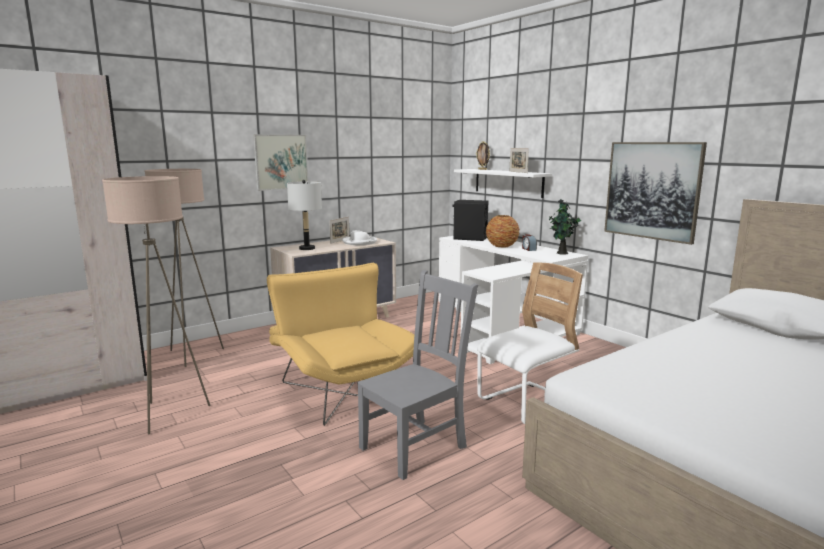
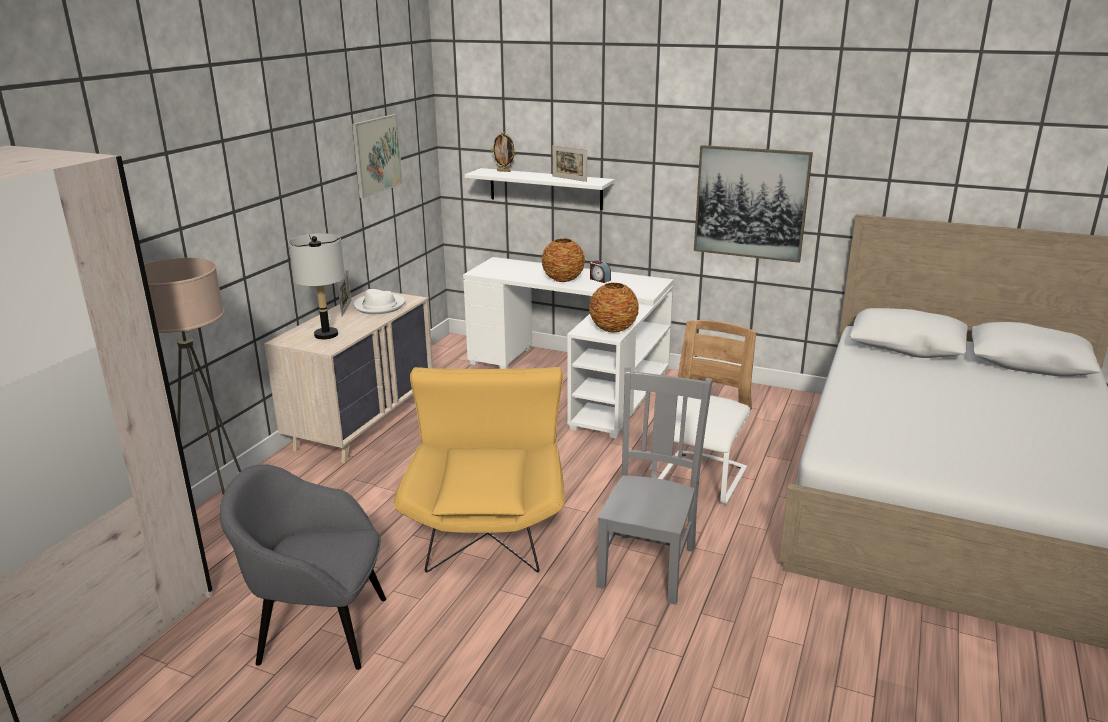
camera: 30 degrees left, 10 degrees up
(170, 414) = (320, 629): beige floor lamp -> grey armchair
(281, 162) = (260, 209): picture -> picture (376, 155)
(340, 388) = (489, 522): yellow armchair -> yellow armchair turned 60 degrees clockwise
(470, 238) = (505, 269): black speaker -> none
(499, 273) = (613, 329): none -> vase
(562, 253) = (644, 281): potted plant -> none

